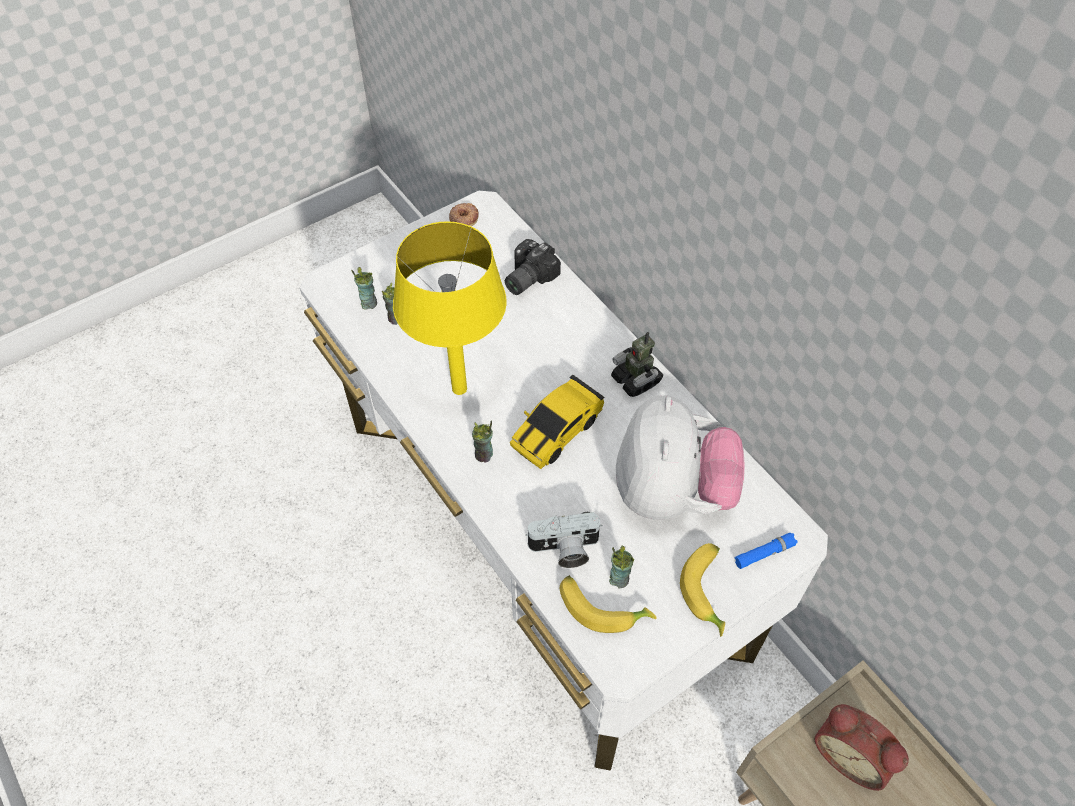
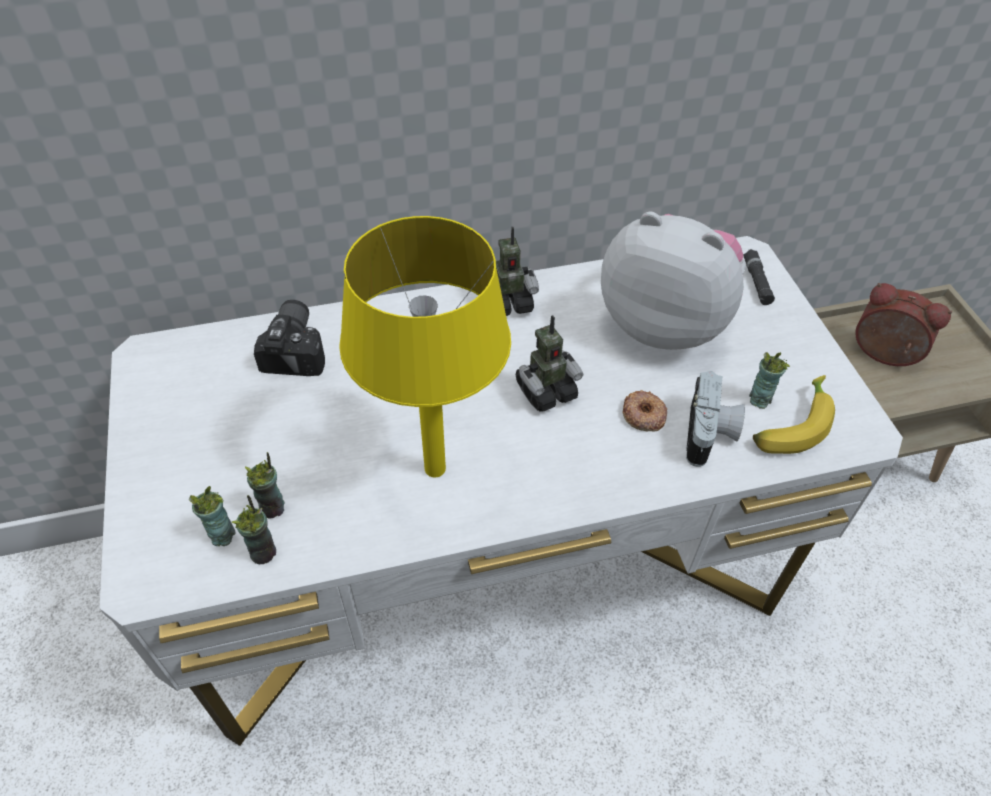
camera: 70 degrees left, 5 degrees down
(463, 218) = (149, 381): donut -> donut (643, 415)
(484, 455) = (550, 472): cup -> cup (263, 552)
(526, 277) = (298, 349): camera -> camera turned 150 degrees counterclockwise
(557, 431) = (545, 391): toy car -> toy robot
(708, 590) = (789, 334): banana -> none
(764, 553) = (757, 282): blue flashlight -> black flashlight
(851, 753) = (882, 355): alarm clock -> alarm clock turned 120 degrees counterclockwise

